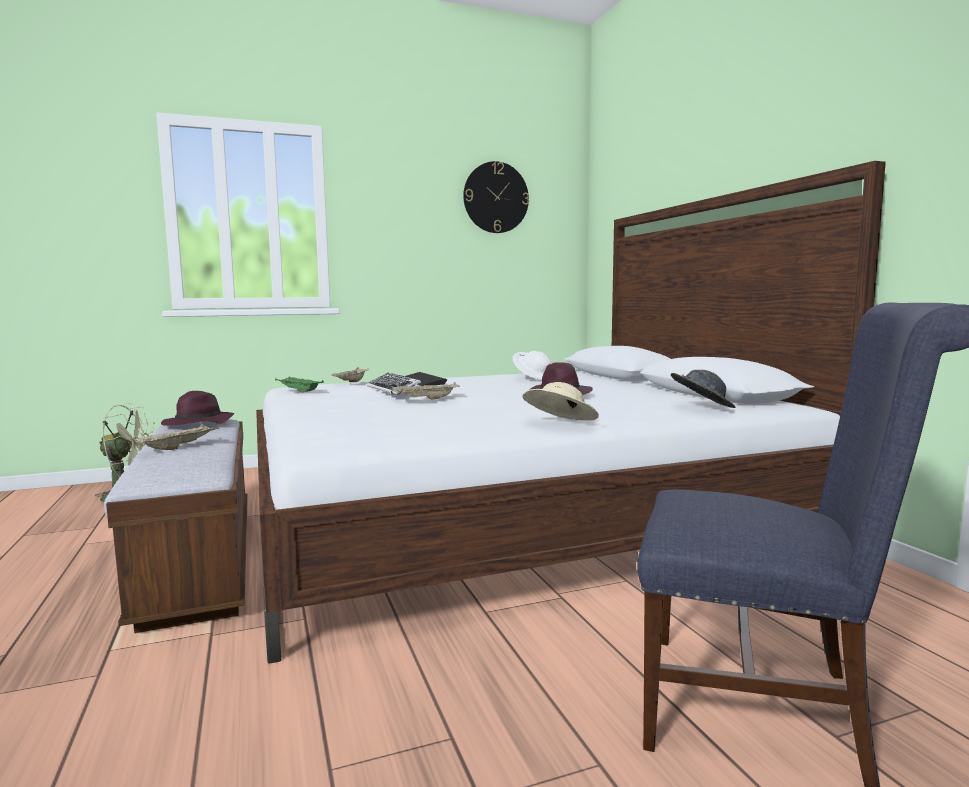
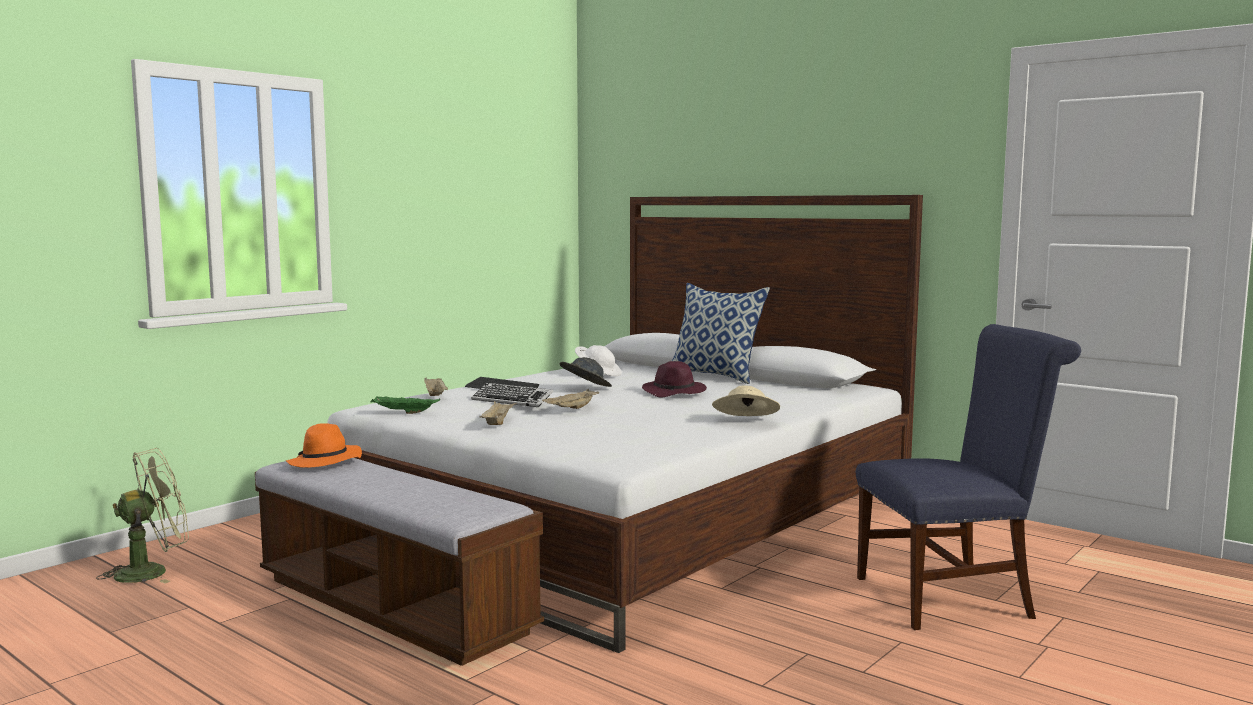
camera: 30 degrees left, 0 degrees up
(179, 447) = (392, 486): beige tray -> beige tray (498, 422)
(198, 424) = (325, 462): purple hat -> orange hat
(496, 197) = (495, 164): wall clock -> none
(641, 386) = (716, 376): none -> pillow
(701, 408) = (812, 395): grey hat -> grey hat (585, 388)

